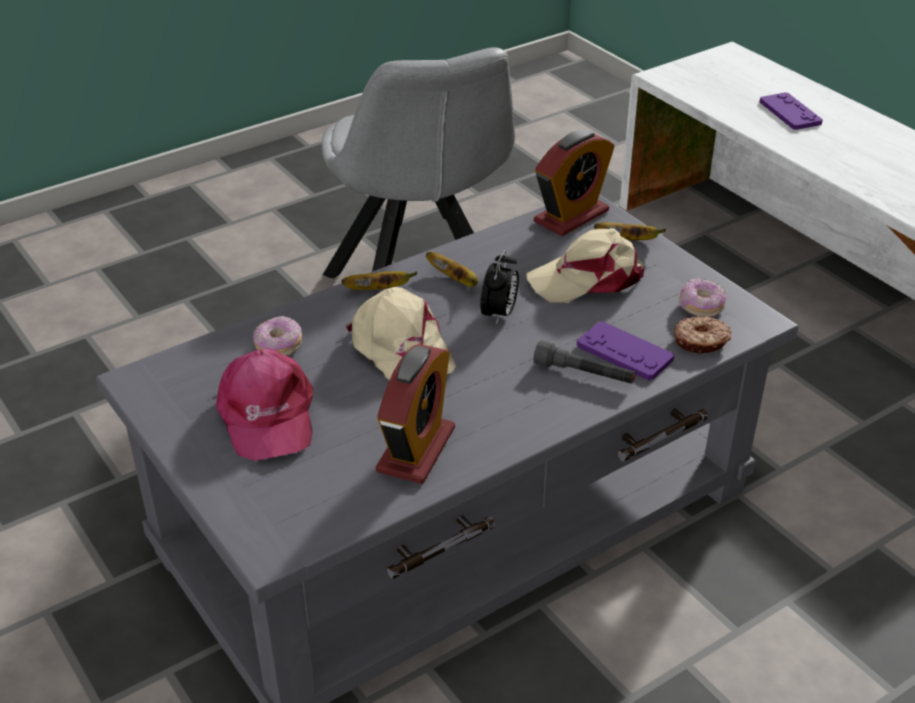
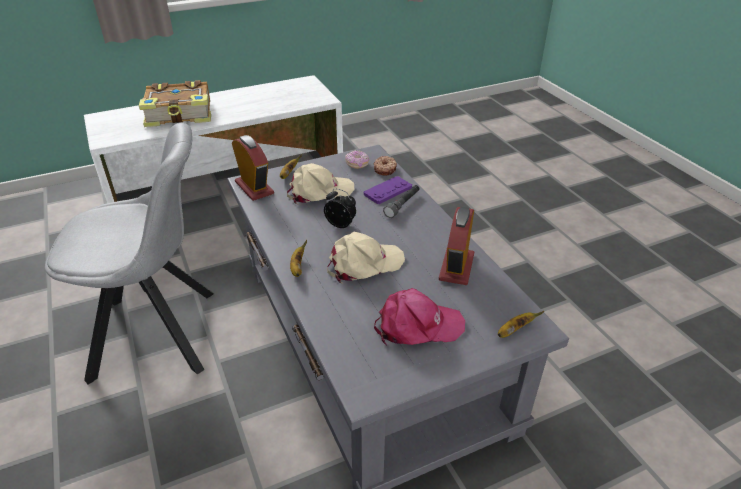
camera: 80 degrees left, 0 degrees up
(278, 346) = (345, 317): donut -> none
(416, 450) = (456, 267): alarm clock -> alarm clock turned 105 degrees counterclockwise
(455, 280) = (300, 236): banana -> banana (514, 330)
(588, 279) = (319, 192): beige cap -> beige cap turned 105 degrees counterclockwise
(790, 112) = (180, 114): purple game controller -> book

